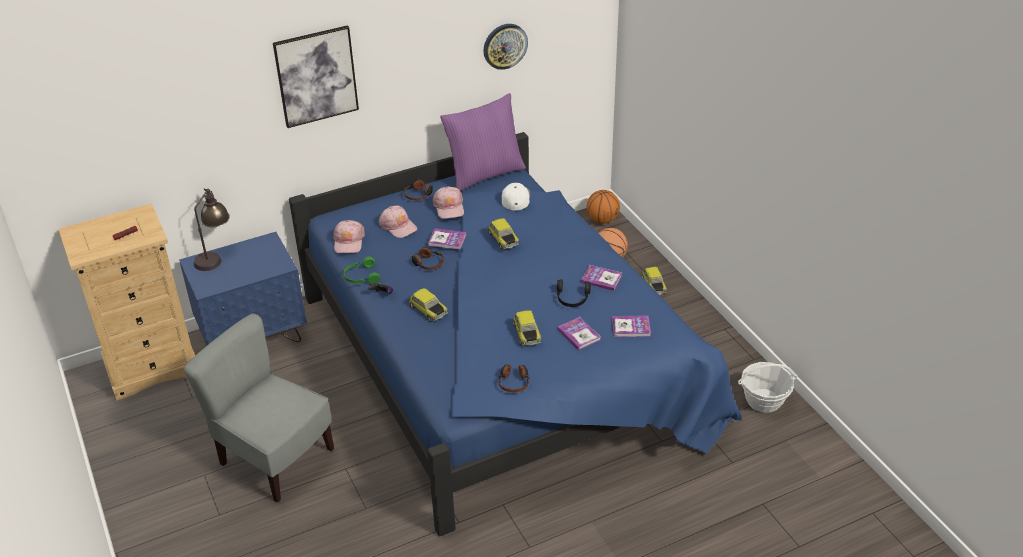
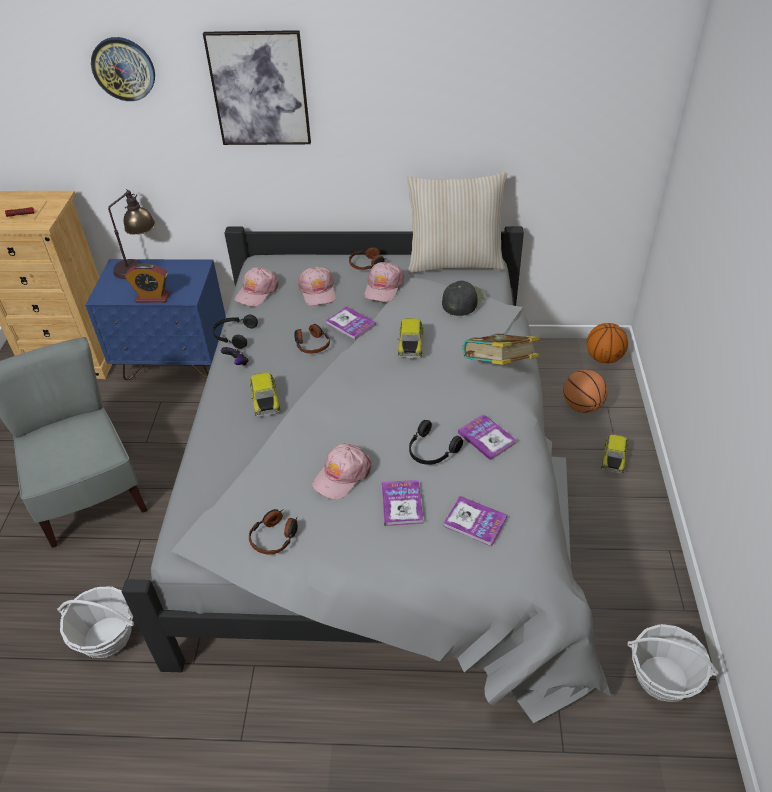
camera: 30 degrees right, 5 degrees up
(253, 275) = (153, 297): none -> alarm clock
(361, 277) = (234, 335): green headphones -> black headphones
(379, 536) = (107, 637): none -> basket
(484, 173) = (455, 262): purple pillow -> beige pillow
(504, 363) = (381, 487): blue bed -> grey bed
(505, 46) = (511, 109): wall clock -> wall clock (123, 69)
(515, 198) = (463, 300): white cap -> black cap
(526, 333) = (341, 475): toy car -> pink cap
(575, 235) = (498, 368): none -> book

